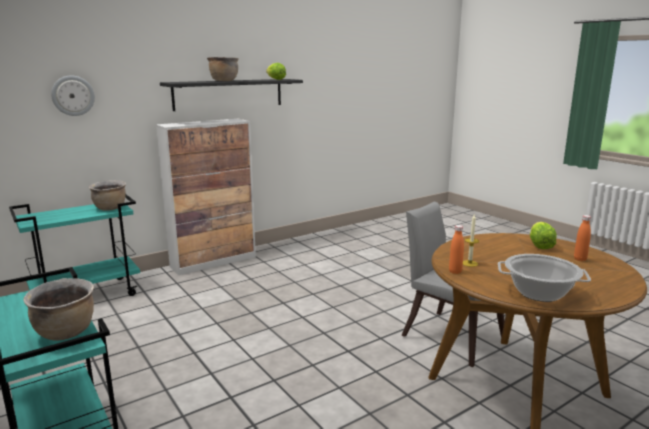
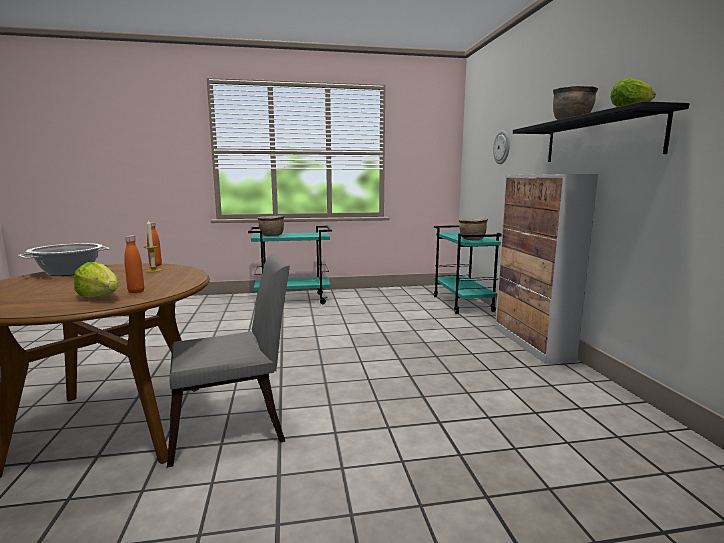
camera: 115 degrees right, 5 degrees down
(580, 259) = (35, 300): orange bottle -> orange bottle (136, 291)

